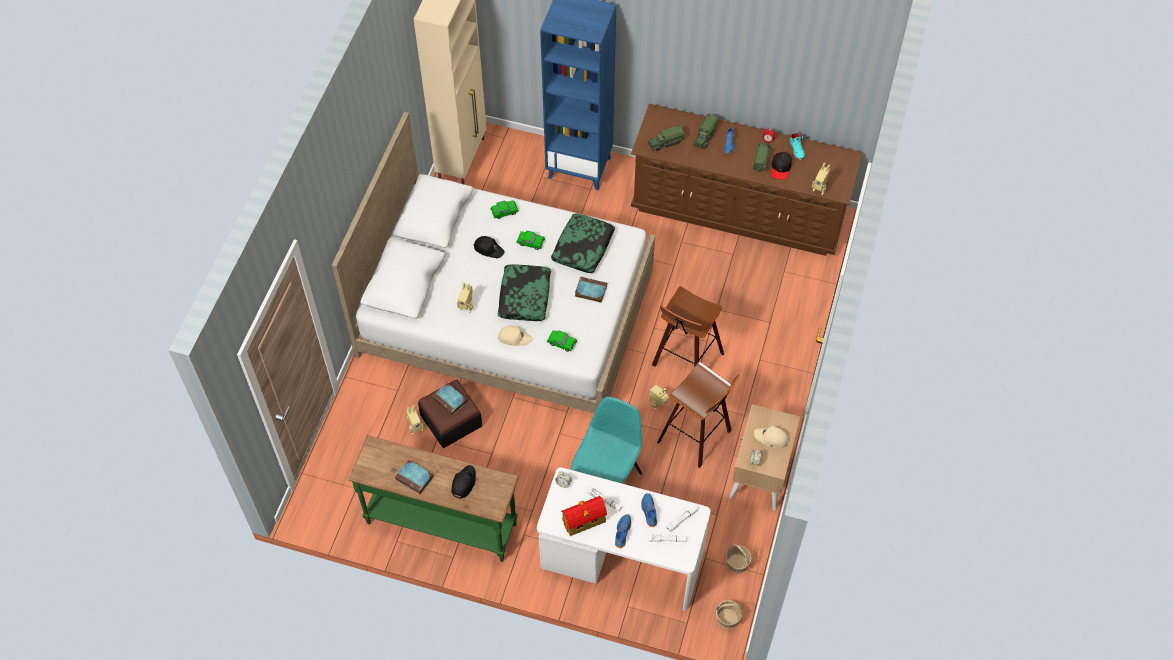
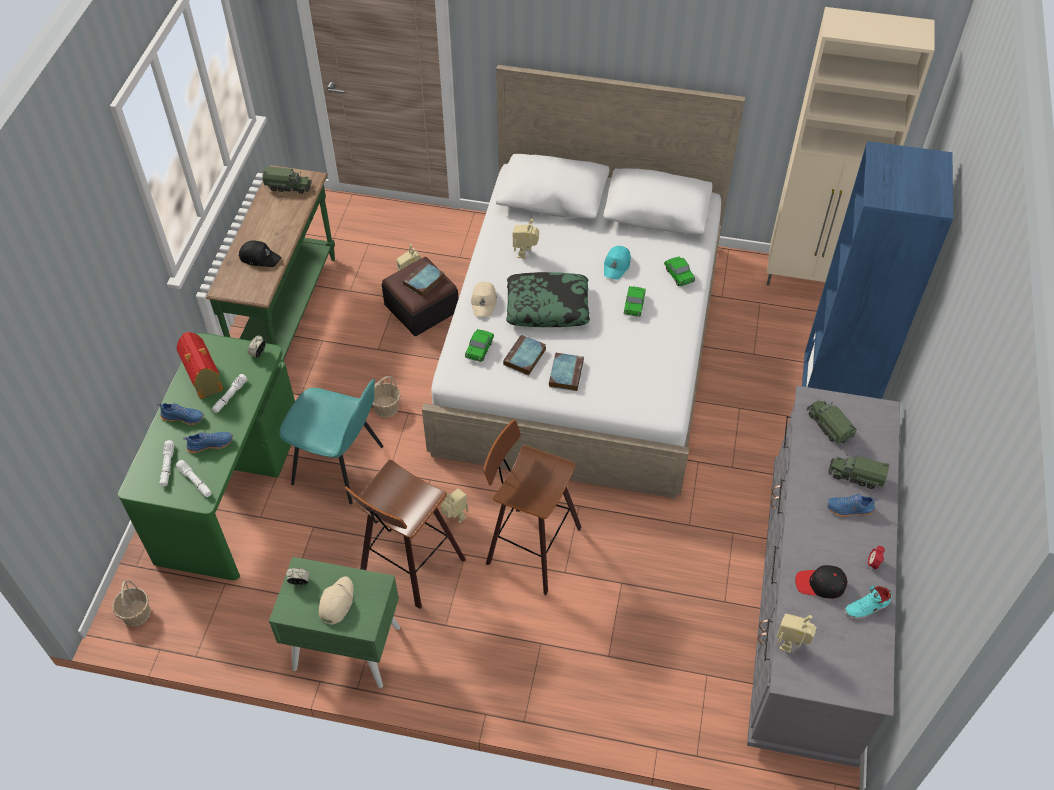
camera: 85 degrees right, 5 degrees down
(415, 478) = (268, 216): book -> book (524, 358)
(488, 249) = (617, 265): black cap -> turquoise cap
(583, 248) = (636, 361): pillow -> none
(621, 560) = (229, 489): white desk -> green desk
(737, 563) = (214, 622): basket -> basket (386, 407)
(738, 210) = (809, 606): brown dresser -> grey dresser
(759, 477) = (345, 648): beige nightstand -> green nightstand
(761, 160) = (830, 555): toy truck -> toy truck (288, 186)

